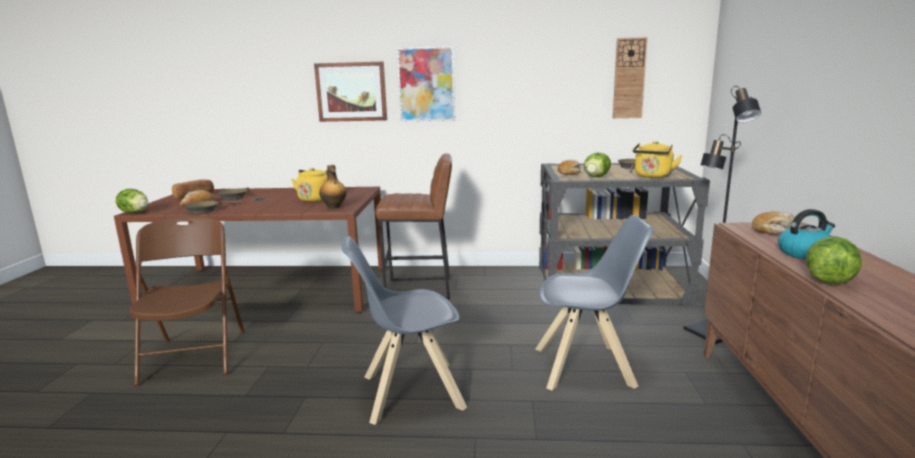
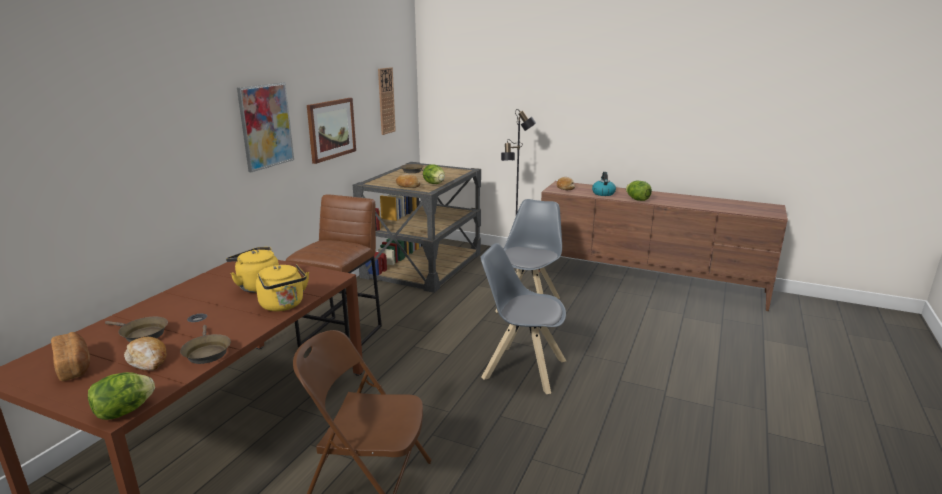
camera: 70 degrees left, 5 degrees up
(334, 207) = (318, 280): bottle -> none
(351, 92) = (196, 147): picture -> picture (331, 129)
(409, 392) = (522, 368): grey chair -> grey chair turned 105 degrees clockwise
(652, 176) = (453, 174): yellow kettle -> yellow kettle (283, 305)

